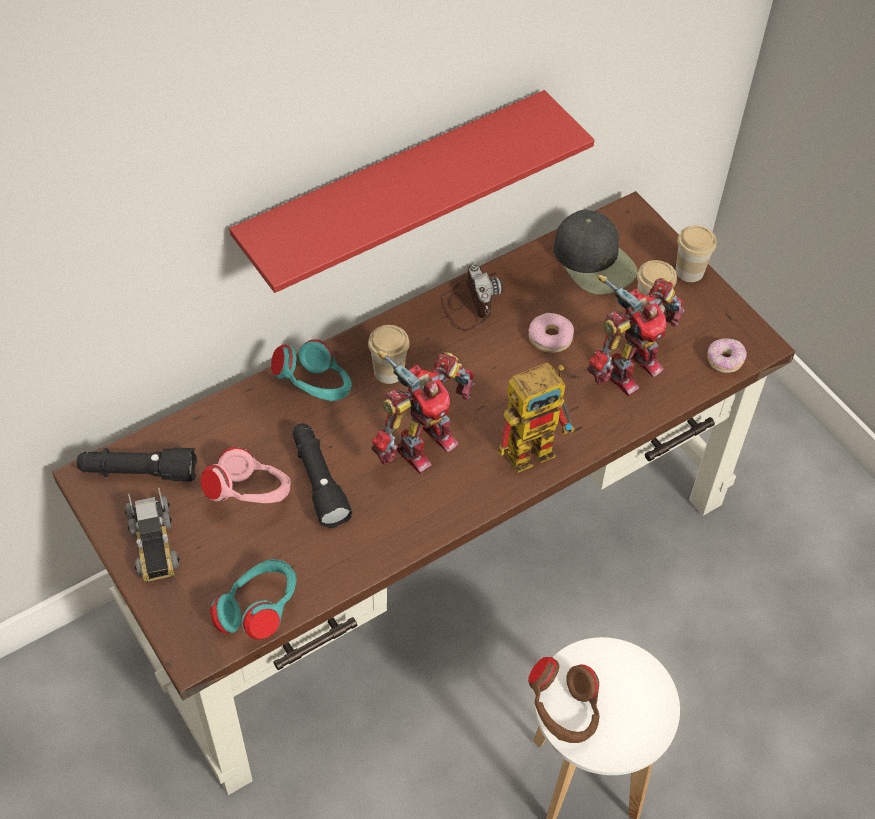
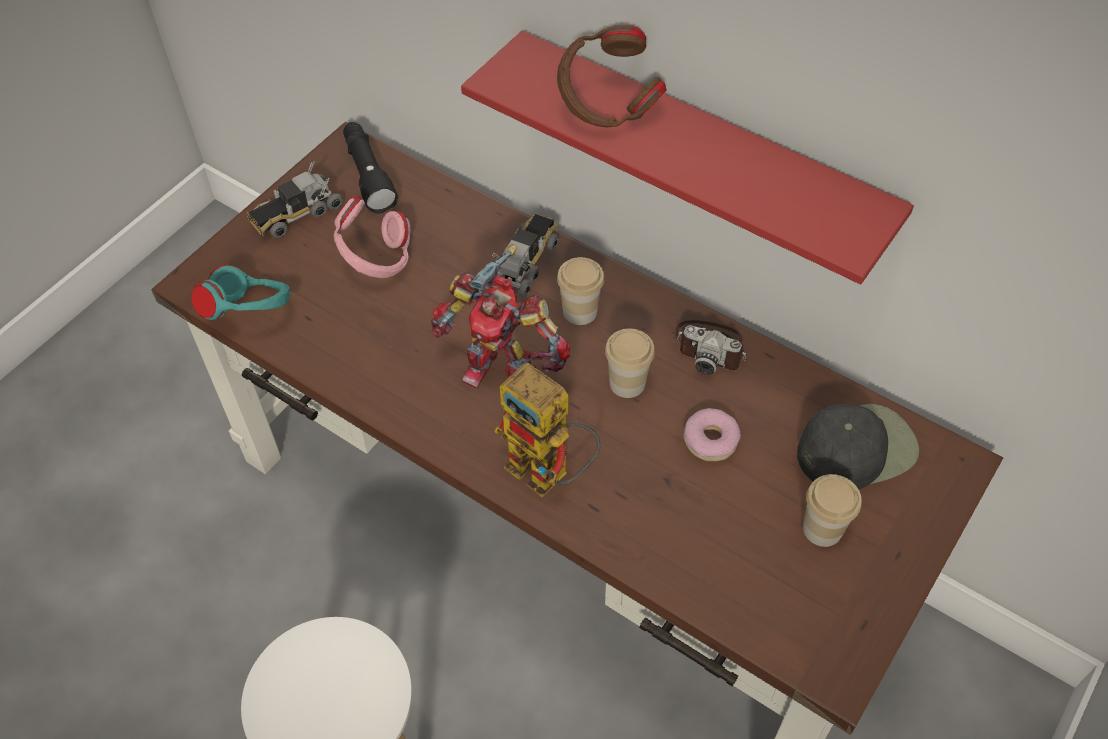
camera: 70 degrees right, 0 degrees up
(316, 389) = (525, 262): turquoise headphones -> toy truck
(318, 481) = (416, 303): black flashlight -> none
(468, 304) = (711, 348): camera -> camera turned 60 degrees clockwise
(563, 713) = (298, 654): brown headphones -> brown headphones (607, 107)
(594, 260) = (856, 448): black cap -> black cap turned 150 degrees counterclockwise
(629, 368) = (711, 534): toy robot -> none
(689, 271) = (909, 557): cup -> cup (627, 383)
(724, 360) = (786, 640): donut -> none

